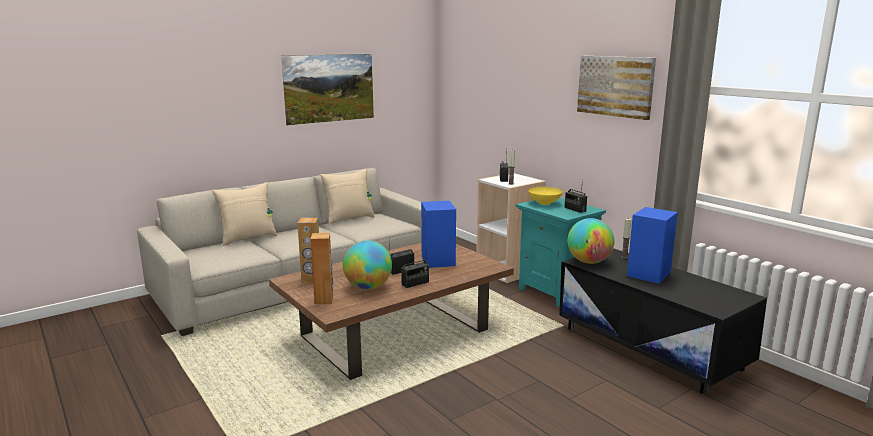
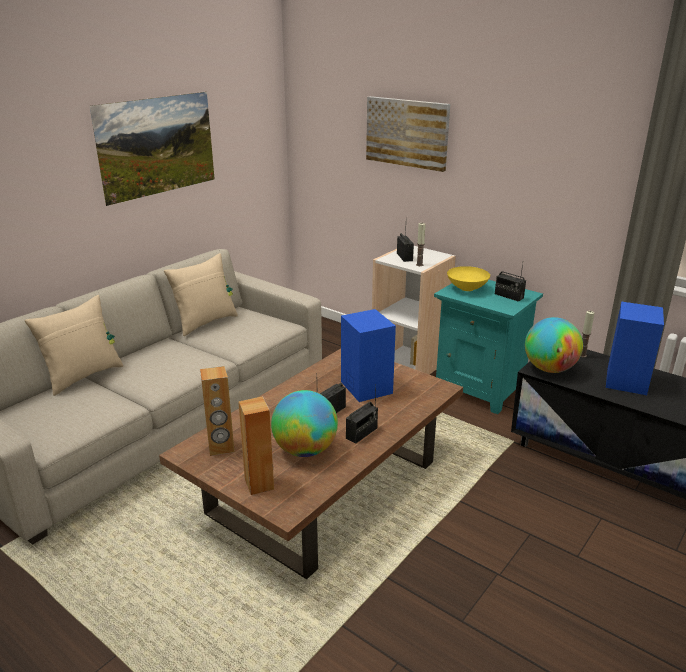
camera: 15 degrees left, 10 degrees up
(615, 86) = (561, 142): picture -> picture (407, 132)

